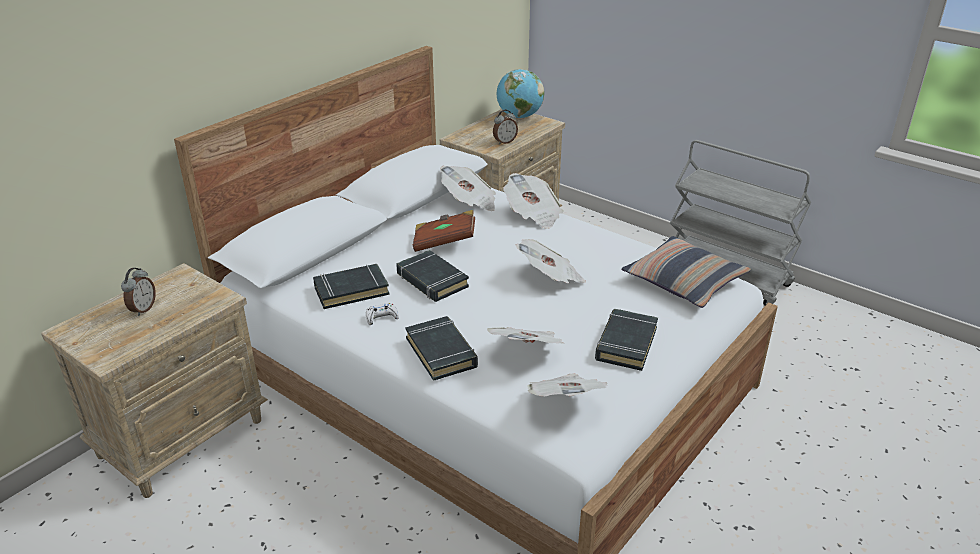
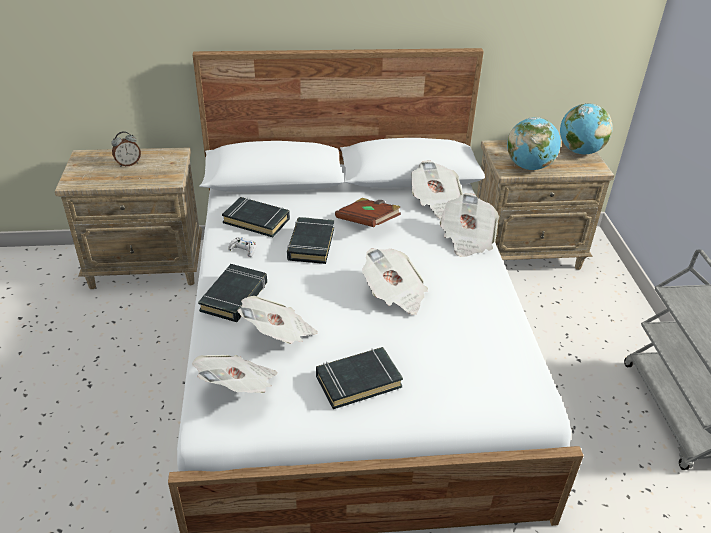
camera: 45 degrees right, 5 degrees up
(504, 142) = (529, 167): alarm clock -> globe
(684, 281) = (496, 369): pillow -> none

